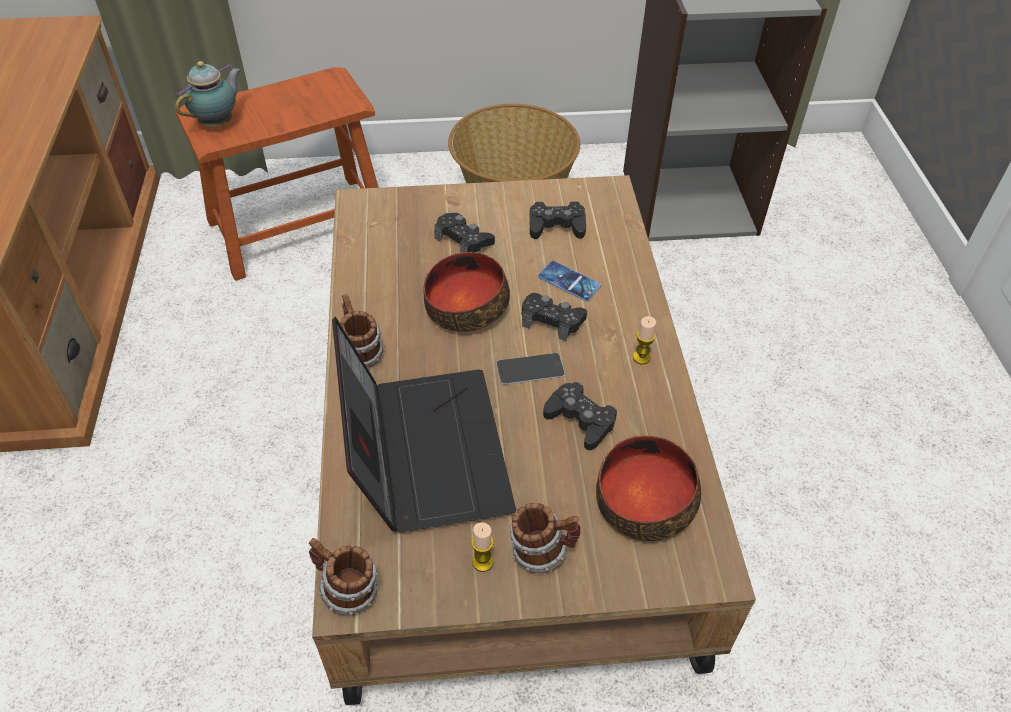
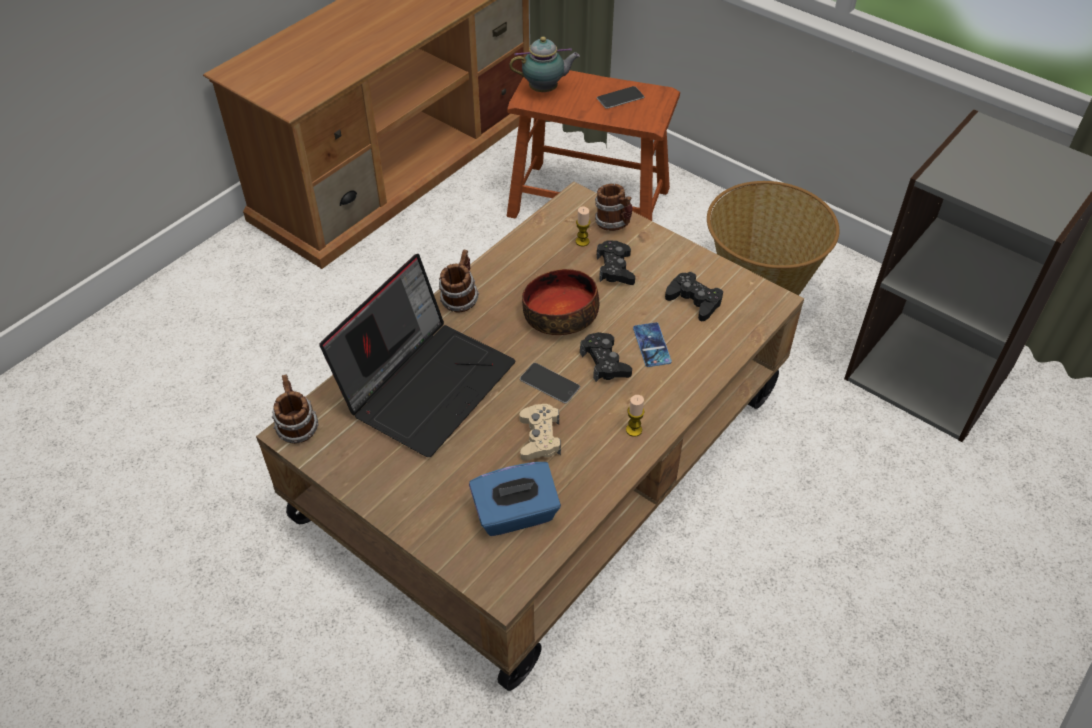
camera: 45 degrees right, 0 degrees up
(299, 96) = (620, 98): none -> phone
(482, 562) = (380, 470): candle -> candle (582, 241)
(542, 552) = (418, 493): mug -> mug (614, 224)
(580, 420) = (539, 437): black game controller -> beige game controller
(644, 500) = (516, 514): bowl -> blue tissue box

